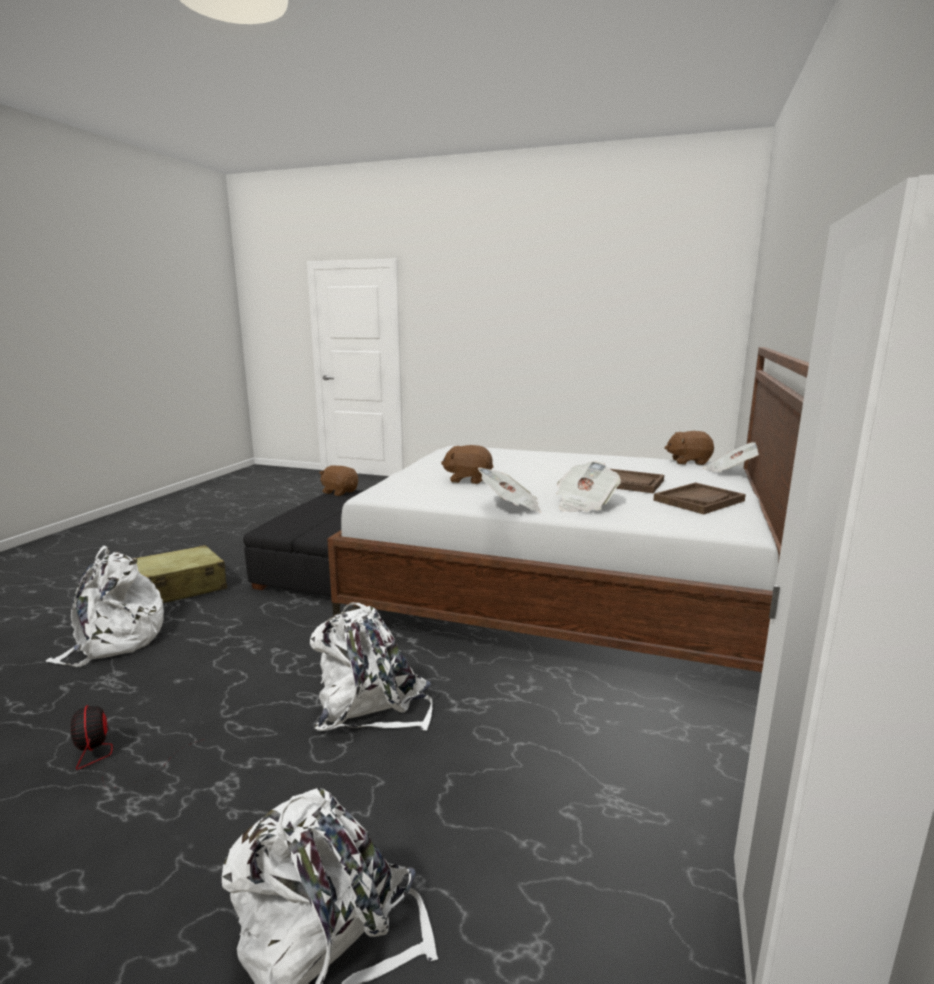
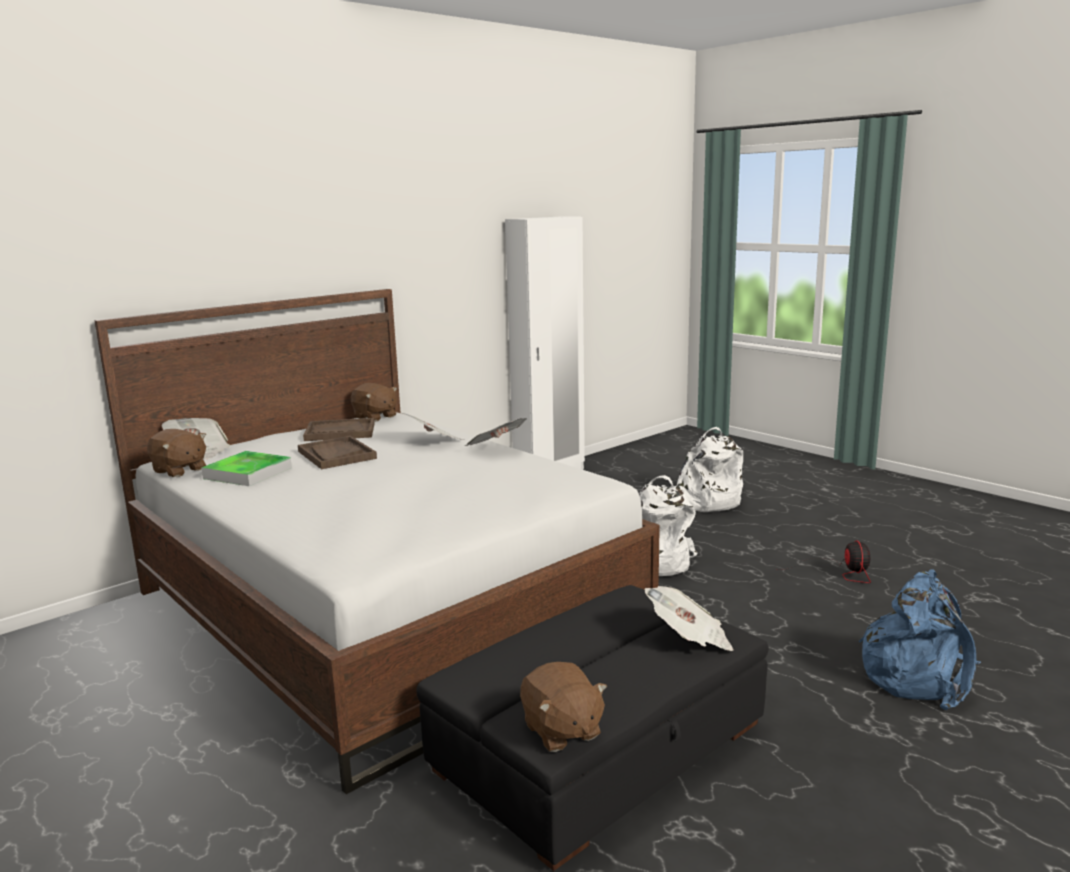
camera: 150 degrees left, 0 degrees up
(114, 641) = (918, 676): white backpack -> blue backpack
(179, 589) = (883, 758): beige suitcase -> none
(291, 522) = (689, 639): none -> newspaper
(468, 479) = (473, 485): brown plush toy -> brown plush toy (375, 417)
(639, 466) = (248, 473): none -> tray

